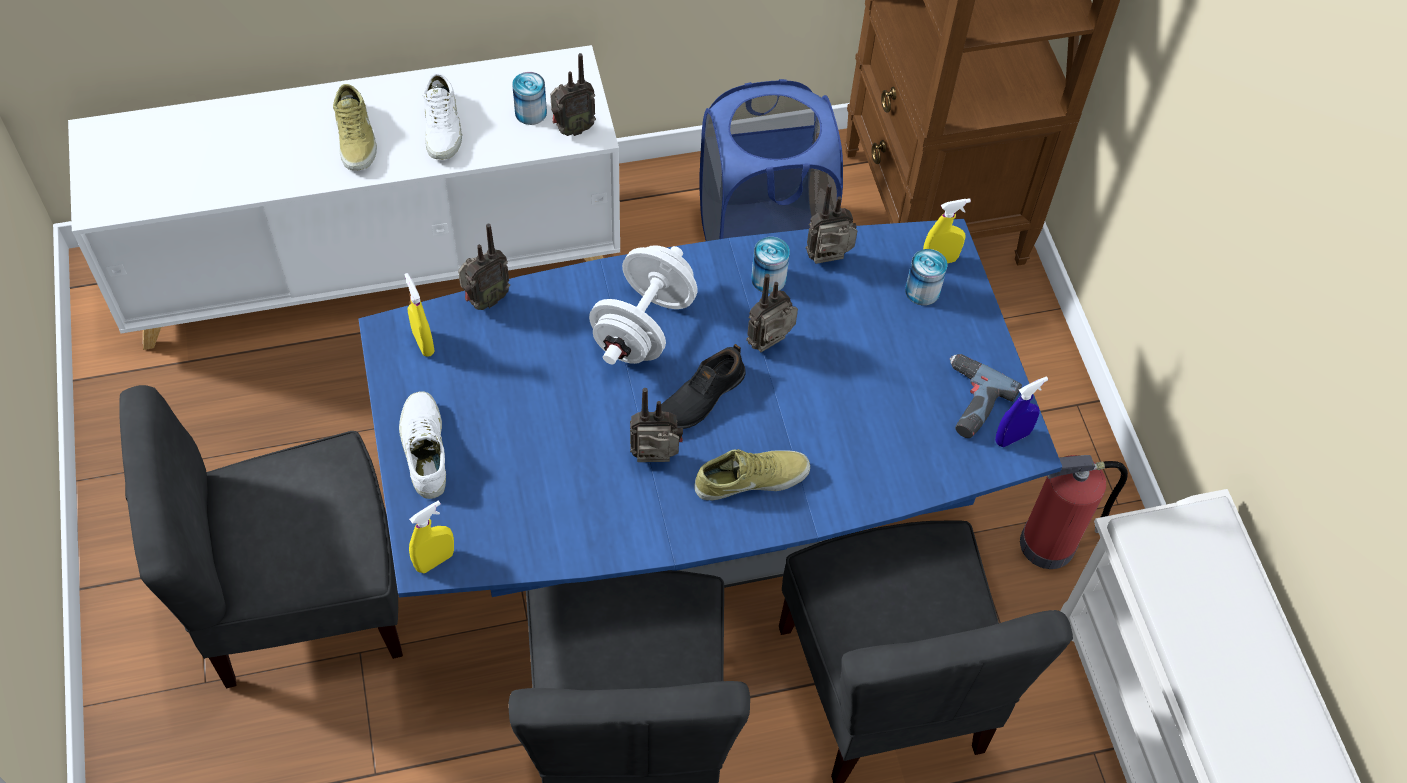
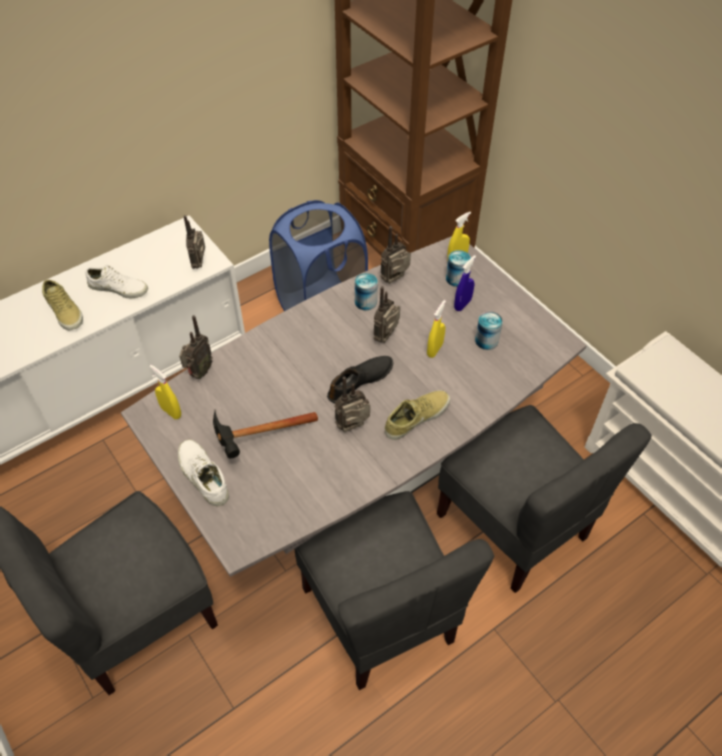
camera: 20 degrees left, 5 degrees down
(435, 560) = (244, 543): yellow spray bottle -> yellow spray bottle (435, 350)
(444, 127) = (119, 287): white shoe -> white shoe turned 45 degrees counterclockwise
(515, 429) = (256, 441): none -> hammer
(530, 112) = (170, 262): can -> can (486, 340)
(572, 129) = (200, 263): radio -> radio turned 135 degrees clockwise
(643, 327) = (305, 354): white dumbbell -> none
(694, 531) = (360, 478): blue dining table -> grey dining table
(699, 398) = (360, 382): black shoe -> black shoe turned 150 degrees counterclockwise
(968, 401) = (515, 328): power drill -> none
(1012, 437) = (550, 339): blue spray bottle -> blue spray bottle (462, 304)
(1050, 543) = (559, 409): fire extinguisher -> none

